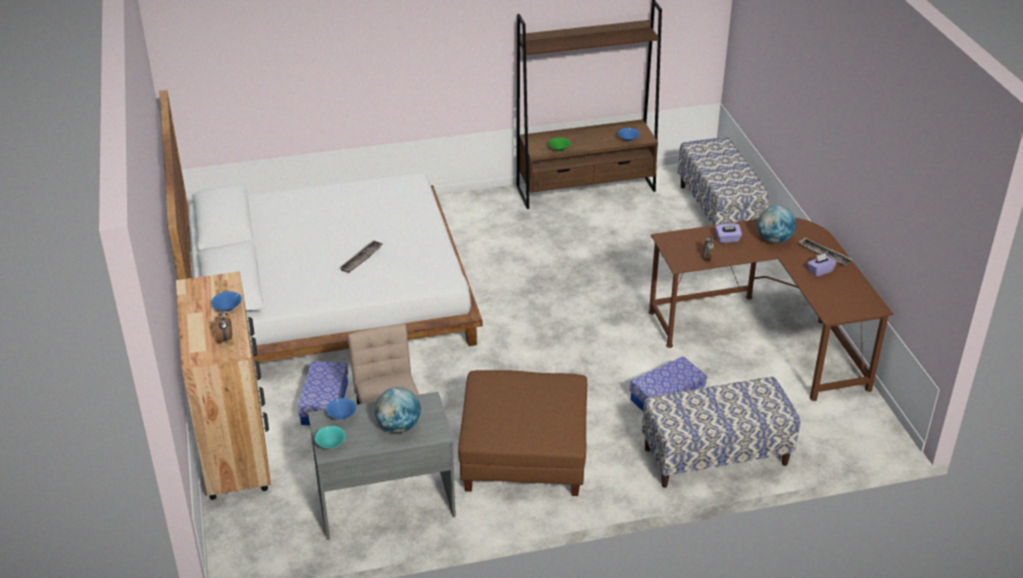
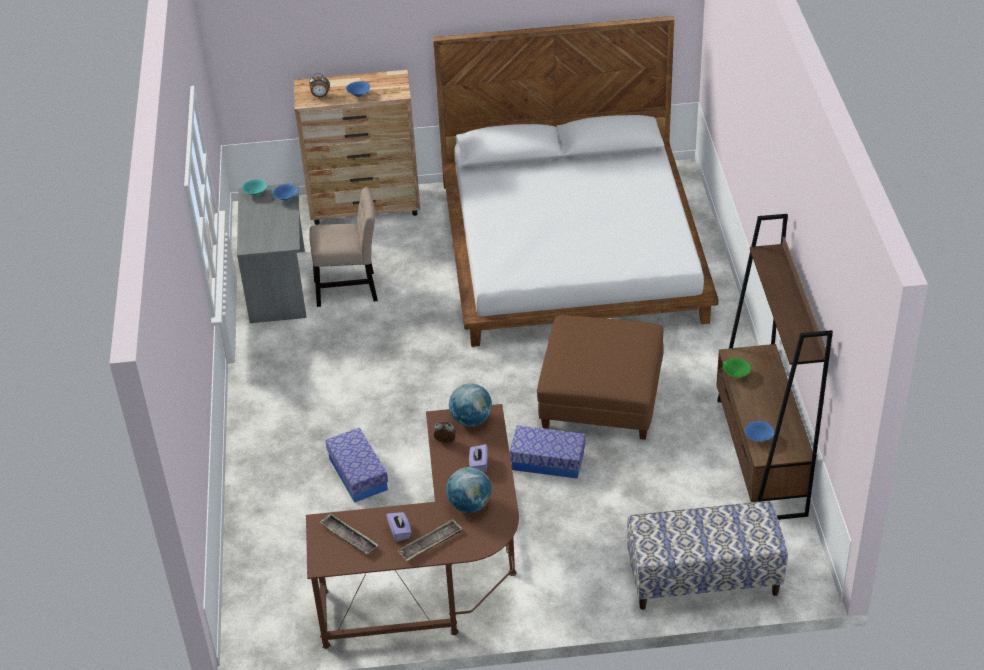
camera: 100 degrees right, 5 degrees up
(325, 403) = (410, 252): storage box -> storage box (547, 461)
(361, 259) = (535, 224): tray -> tray (349, 537)
(398, 426) = (263, 227): globe -> globe (471, 420)
(523, 455) = (308, 367): brown ottoman -> brown ottoman (600, 397)
(715, 457) = (264, 496): bench -> none

